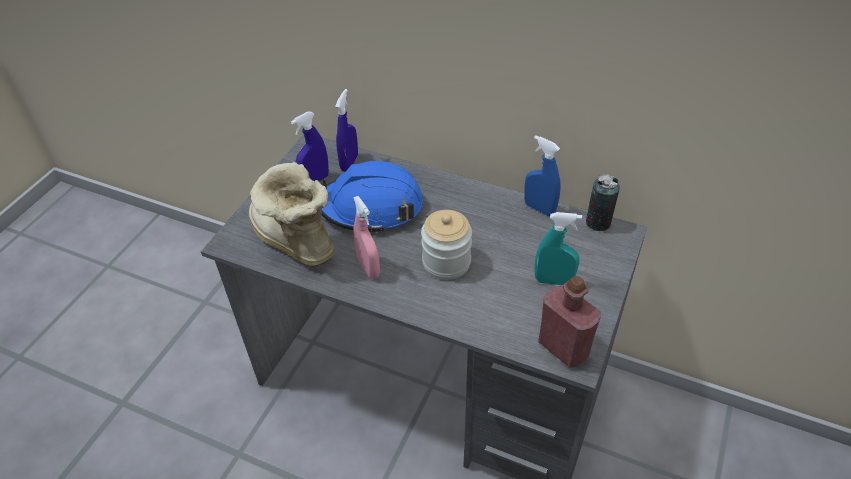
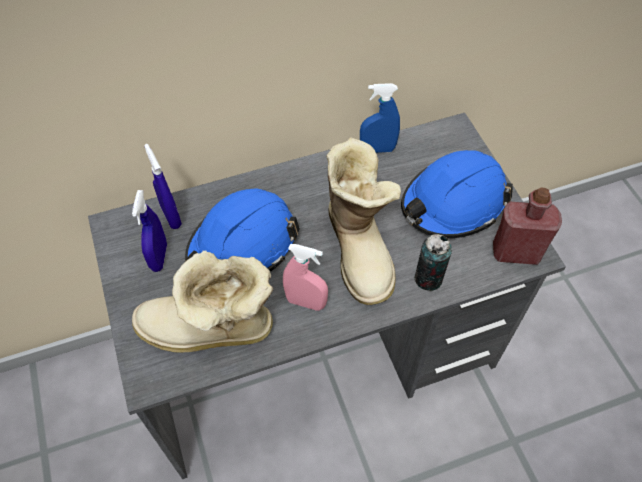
camera: 45 degrees left, 10 degrees up
(446, 262) = (361, 248): jar -> boot
(553, 281) = (453, 203): turquoise spray bottle -> blue hard hat
(598, 222) = (430, 132): can -> can (428, 279)

